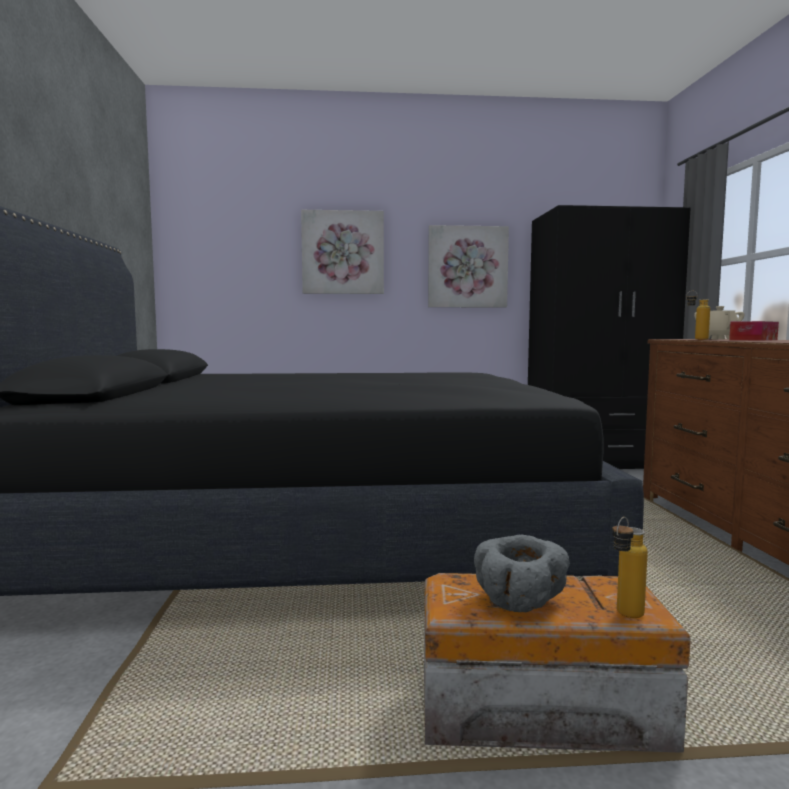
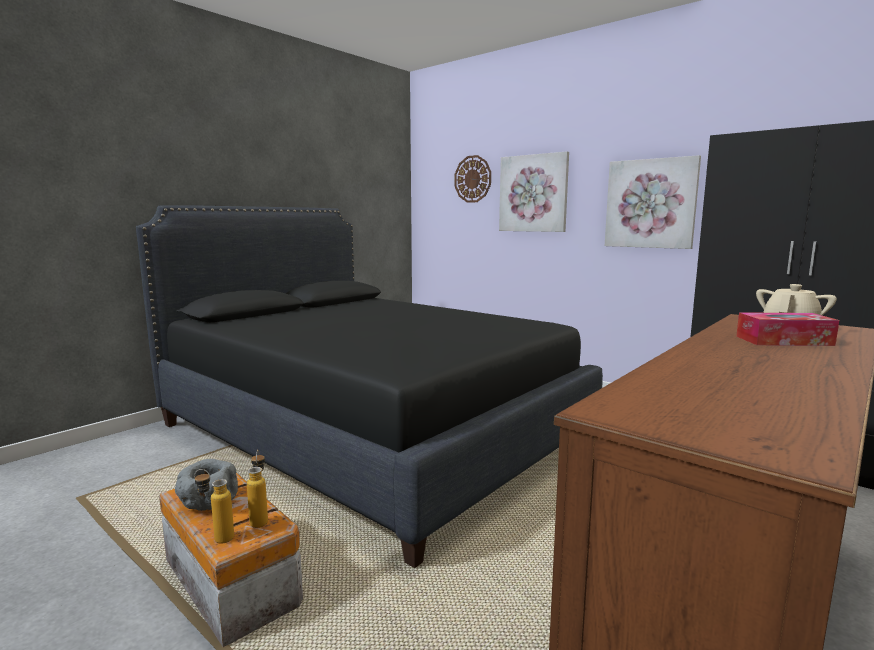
camera: 45 degrees right, 5 degrees up
(258, 232) = (473, 179): none -> wall clock
(695, 339) = (730, 326): bottle -> bottle (260, 519)

